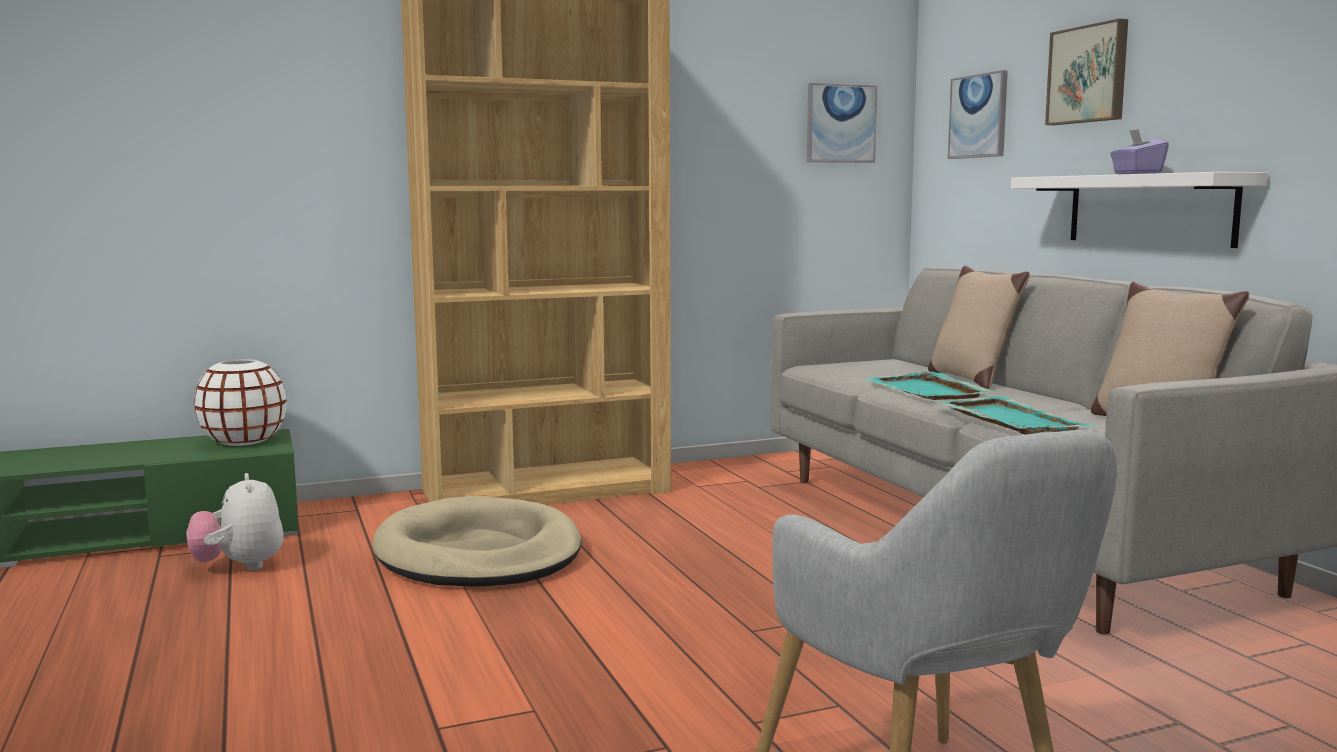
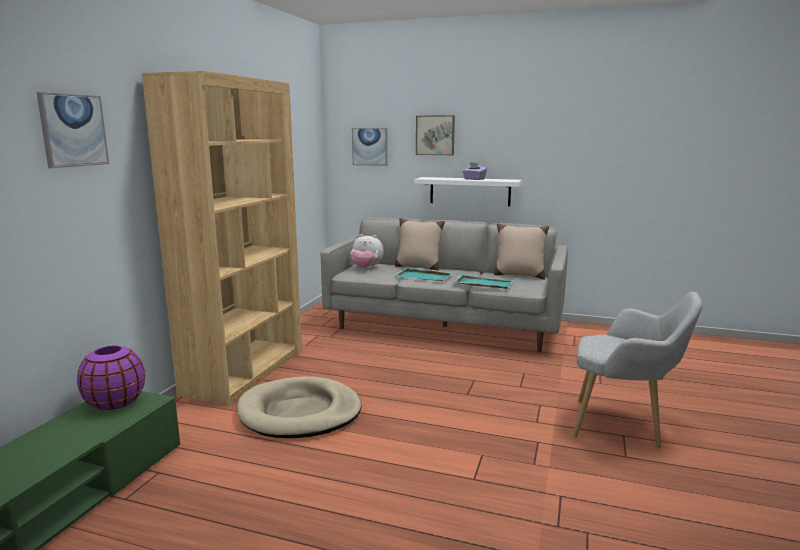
camera: 50 degrees left, 5 degrees up
(239, 566) = (198, 477): plush toy -> plush toy (366, 268)
(243, 441) = (115, 403): white vase -> purple vase
(840, 123) = (304, 148): picture -> picture (73, 130)

